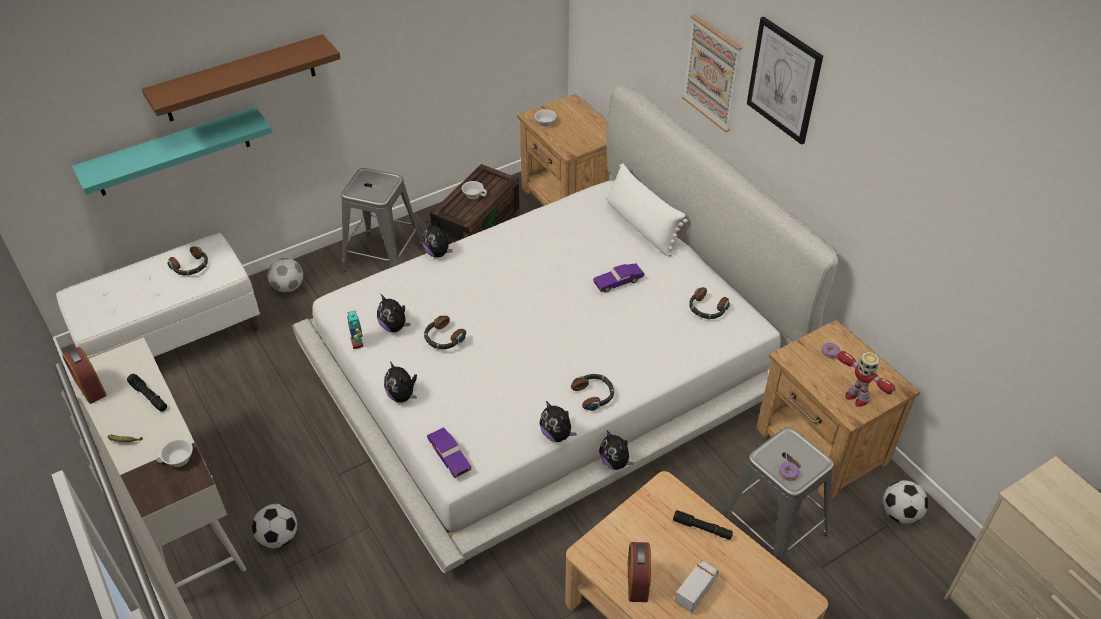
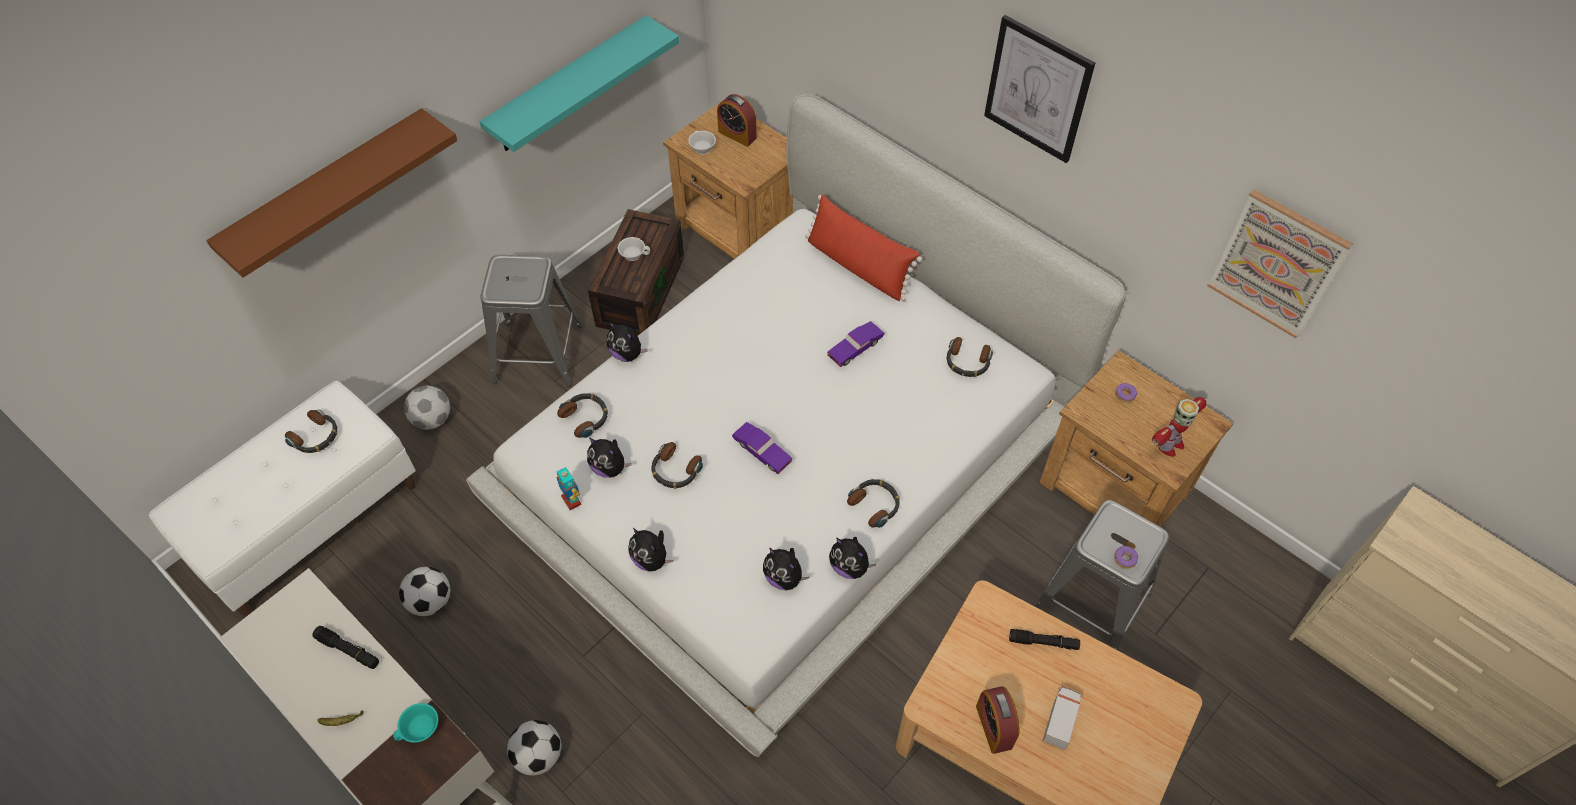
camera: 15 degrees left, 10 degrees up
(90, 387) = (266, 656): alarm clock -> alarm clock (737, 134)
(172, 152) = (259, 304): turquoise shelf -> turquoise shelf (569, 85)
(178, 460) = (421, 730): white cup -> turquoise cup
(389, 288) = (586, 417): none -> headphones
(449, 457) = (735, 627): purple toy car -> purple toy car (762, 452)
(615, 462) = (909, 572): plush toy -> plush toy (784, 578)
(641, 226) = (858, 266): white pillow -> red pillow
(712, 73) = (930, 78): picture -> picture (1277, 264)
(856, 397) = (1169, 445): toy robot -> toy robot turned 75 degrees counterclockwise
(900, 514) = (1218, 550): football -> football (431, 601)

